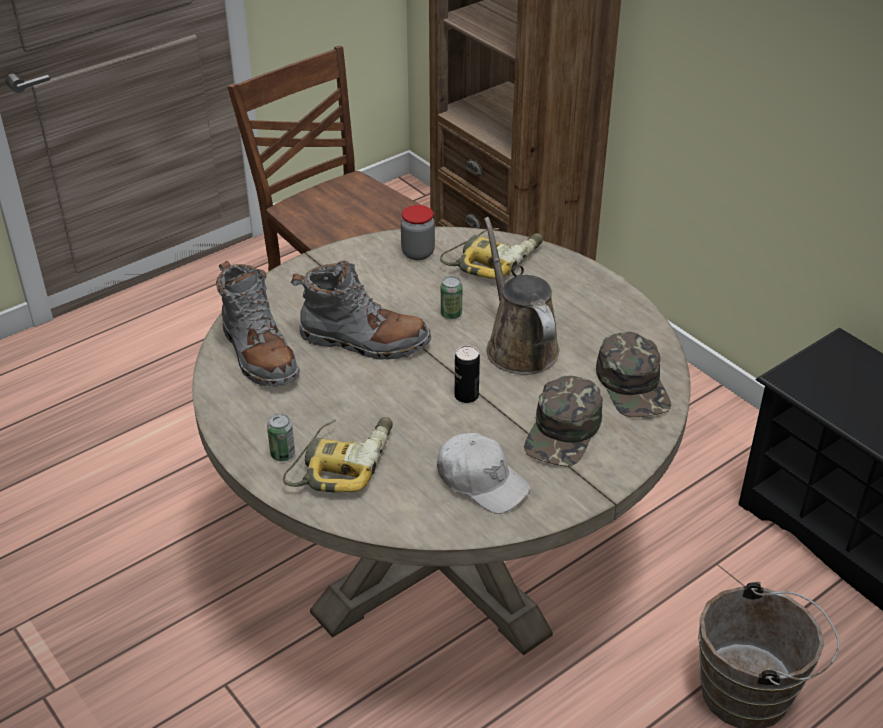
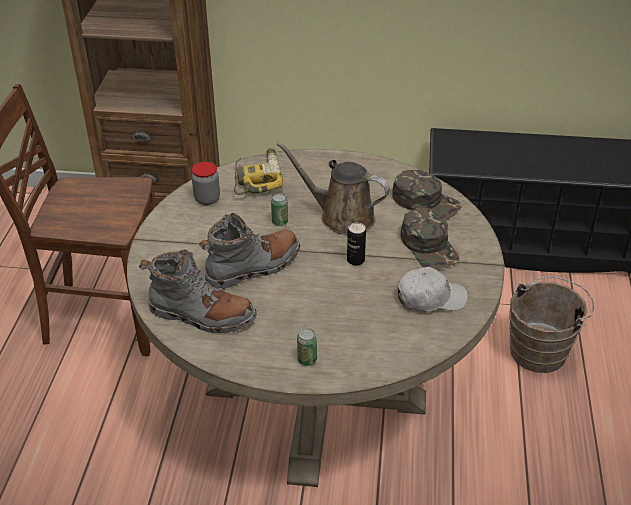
camera: 45 degrees left, 0 degrees up
(342, 461) = (345, 339): power drill -> none

